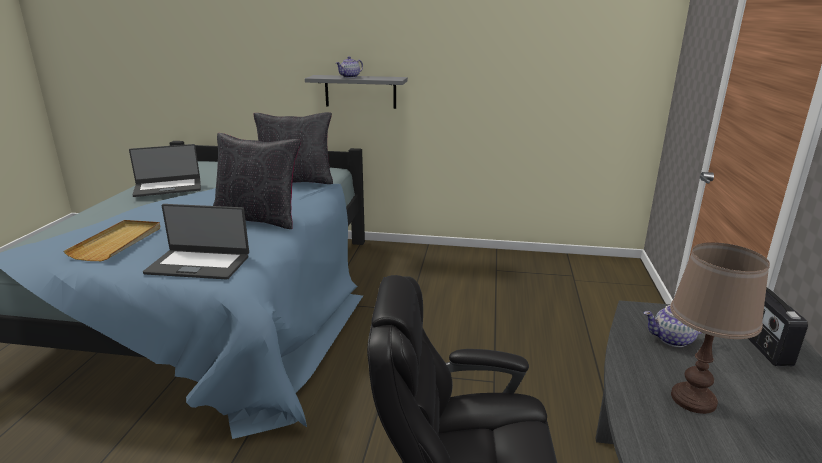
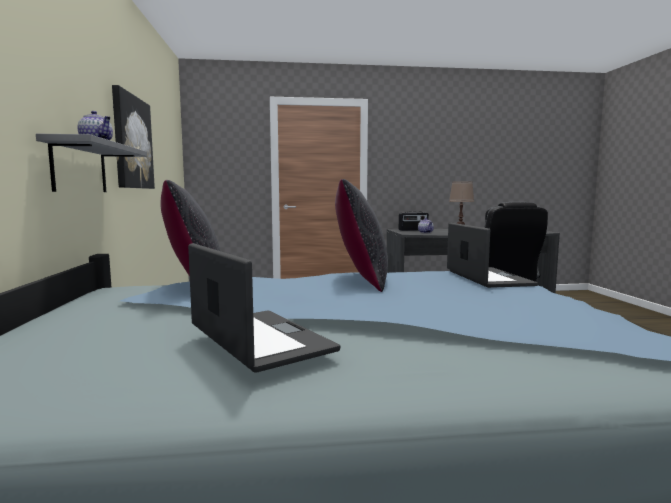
camera: 105 degrees left, 15 degrees down
(118, 242) = (512, 307): beige tray -> none
(461, 65) = (132, 142): none -> picture

